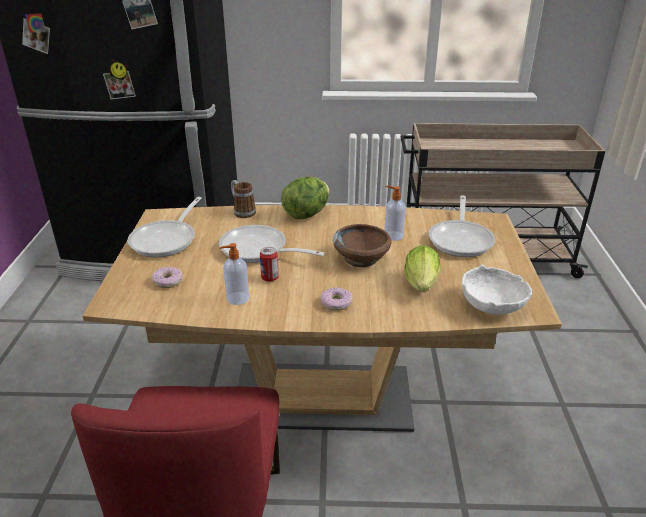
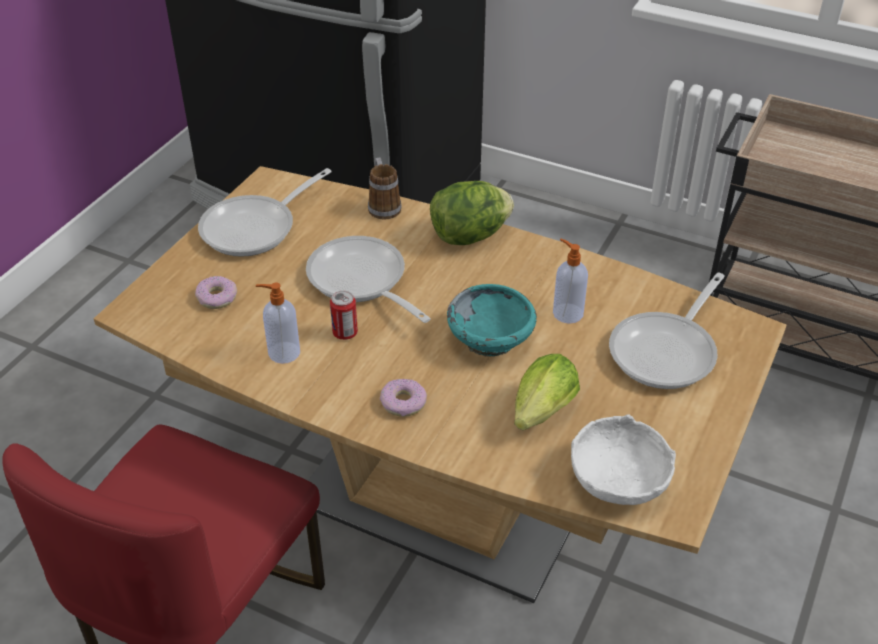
camera: 25 degrees right, 10 degrees up
(361, 259) = (490, 340): brown bowl -> turquoise bowl

